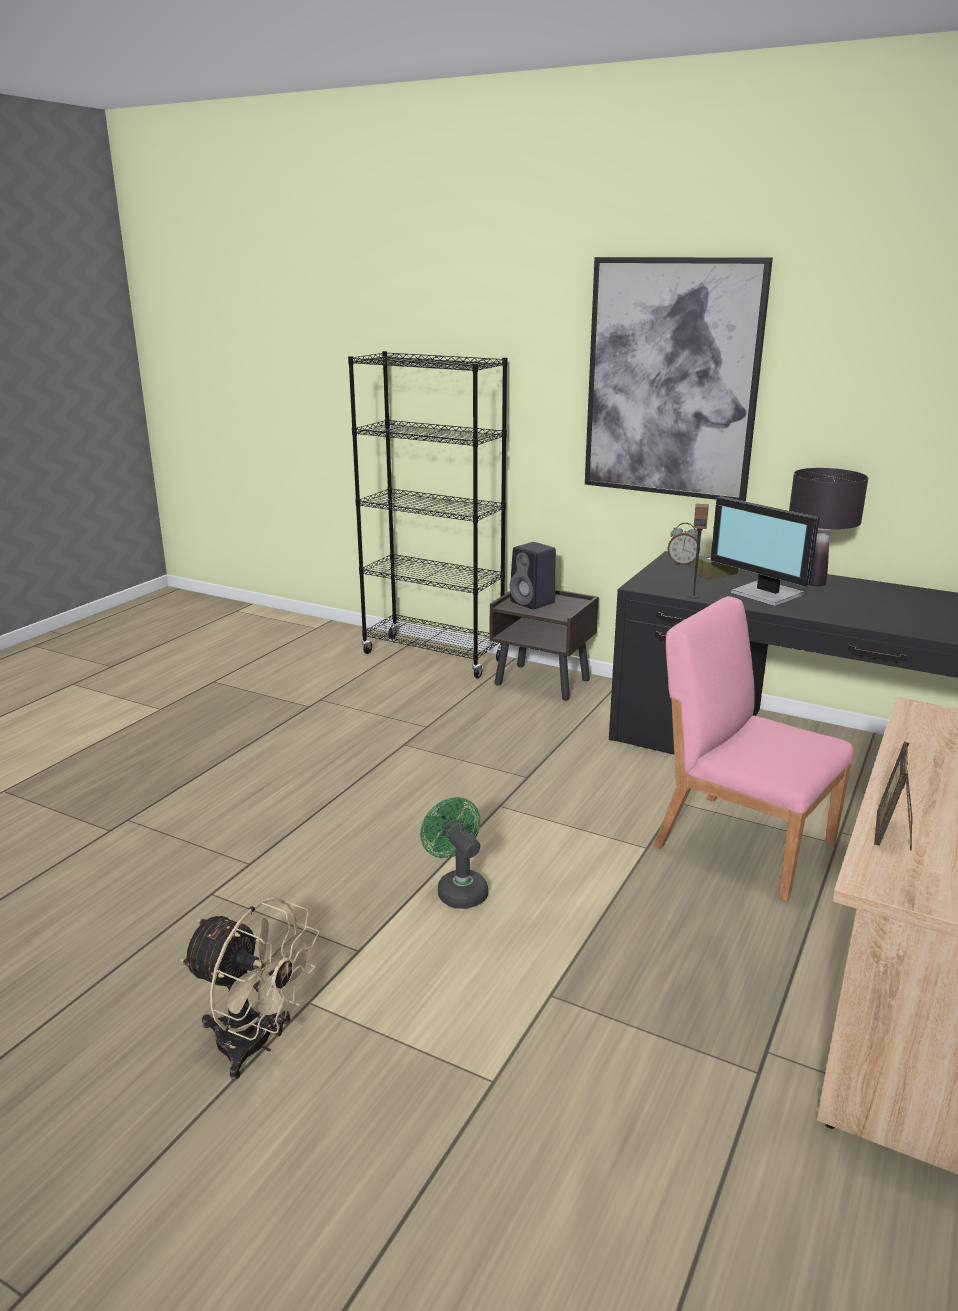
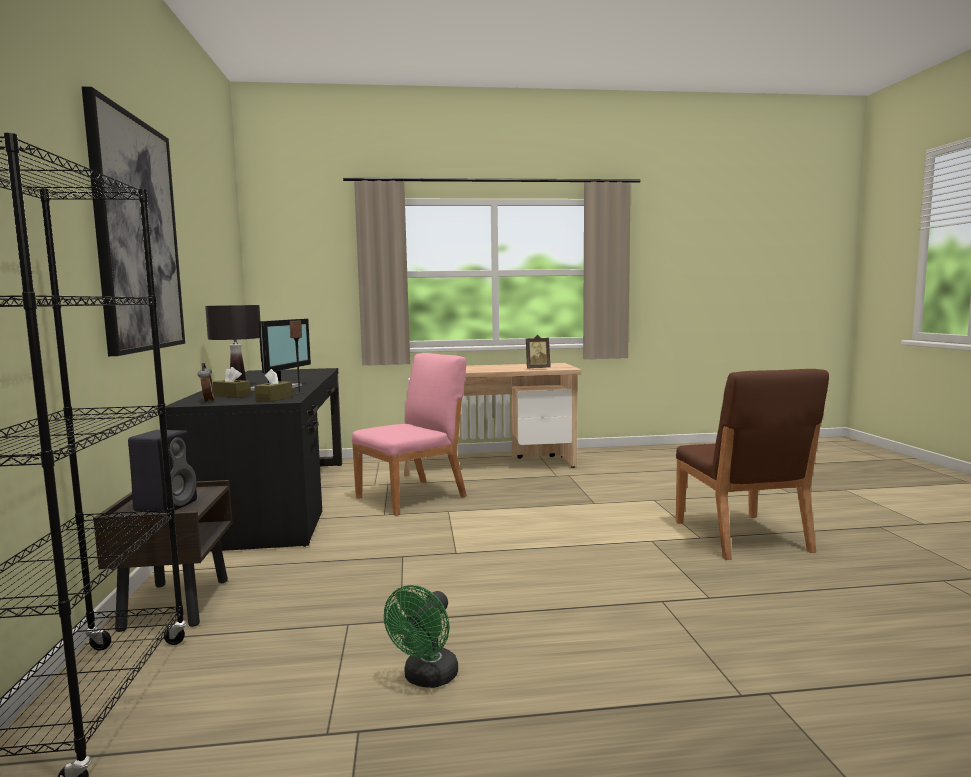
camera: 125 degrees left, 15 degrees down
(256, 1045) = (741, 537): beige fan -> brown chair
(458, 889) = (562, 537): green fan -> green fan (426, 678)
(662, 583) = (274, 398): none -> brown tissue box
(742, 843) = (413, 497): pink chair -> pink chair turned 135 degrees counterclockwise

